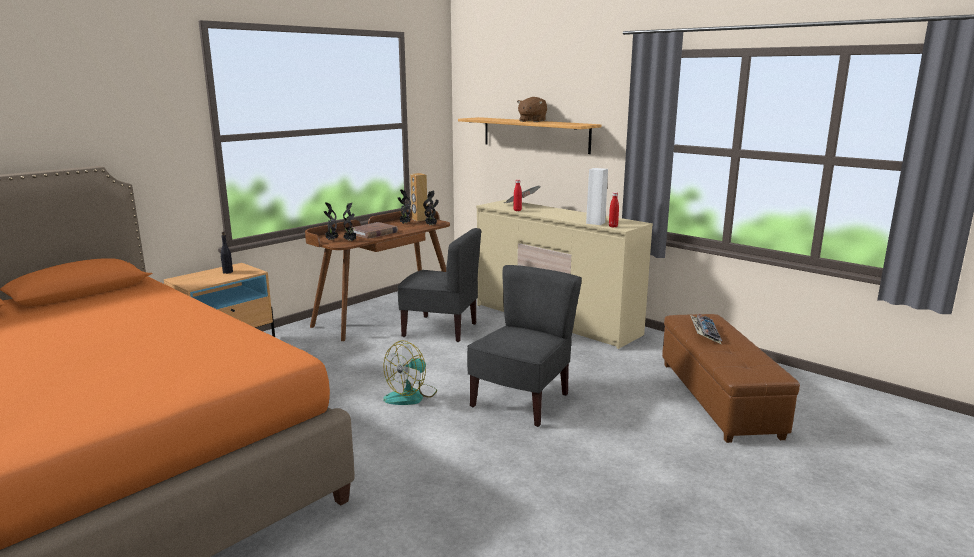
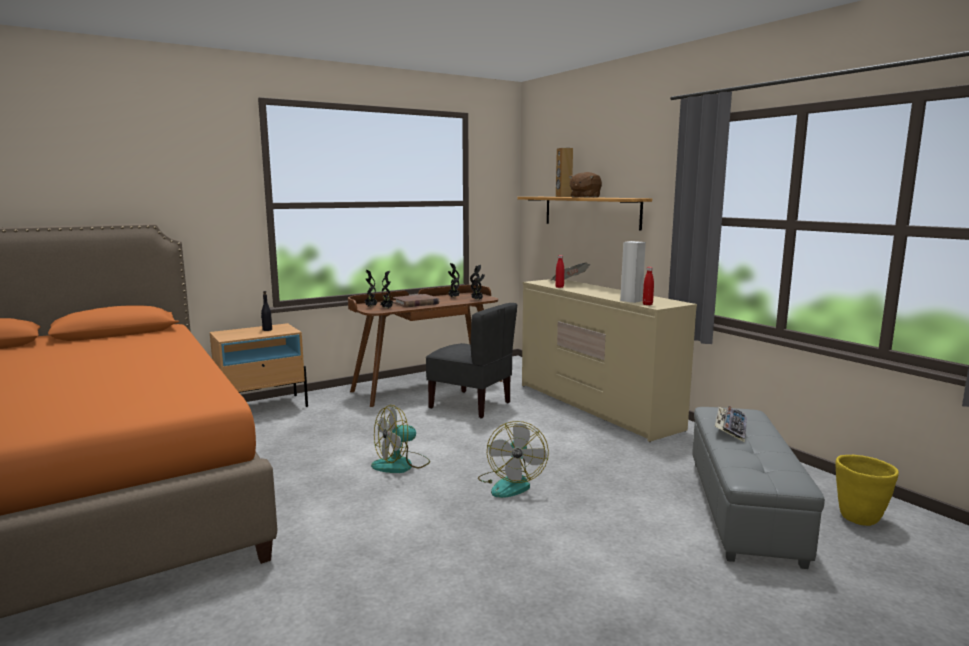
camera: 15 degrees right, 5 degrees down
(419, 219) = (471, 295): brown speaker -> brown speaker (563, 196)
(522, 401) = (511, 483): grey chair -> fan
(716, 398) = (741, 508): brown ottoman -> grey ottoman
(803, 395) = (859, 518): none -> yellow planter

